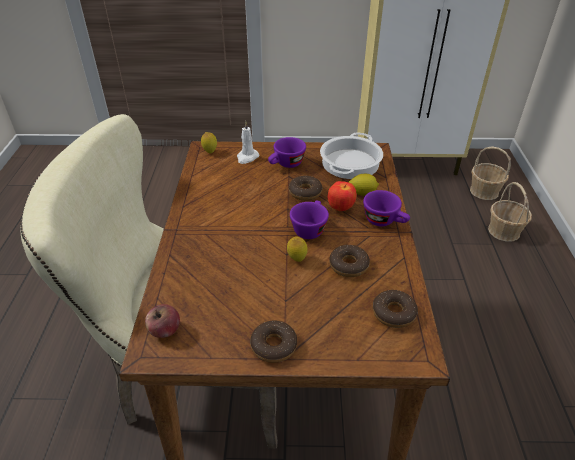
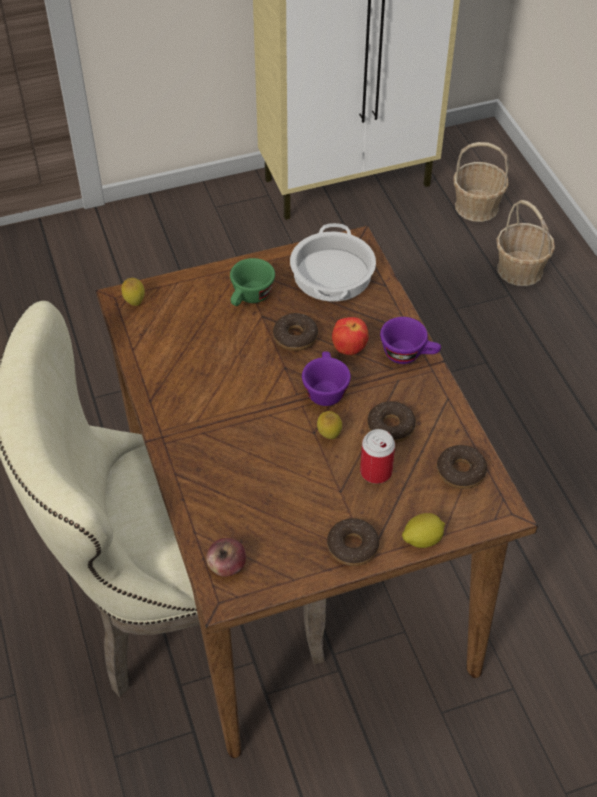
camera: 20 degrees left, 10 degrees up
(247, 157) = (191, 299): white candle -> none
(286, 165) = (250, 298): purple cup -> green cup
(321, 294) = (376, 471): none -> can
(362, 193) = (366, 319): lemon -> lemon (422, 539)

